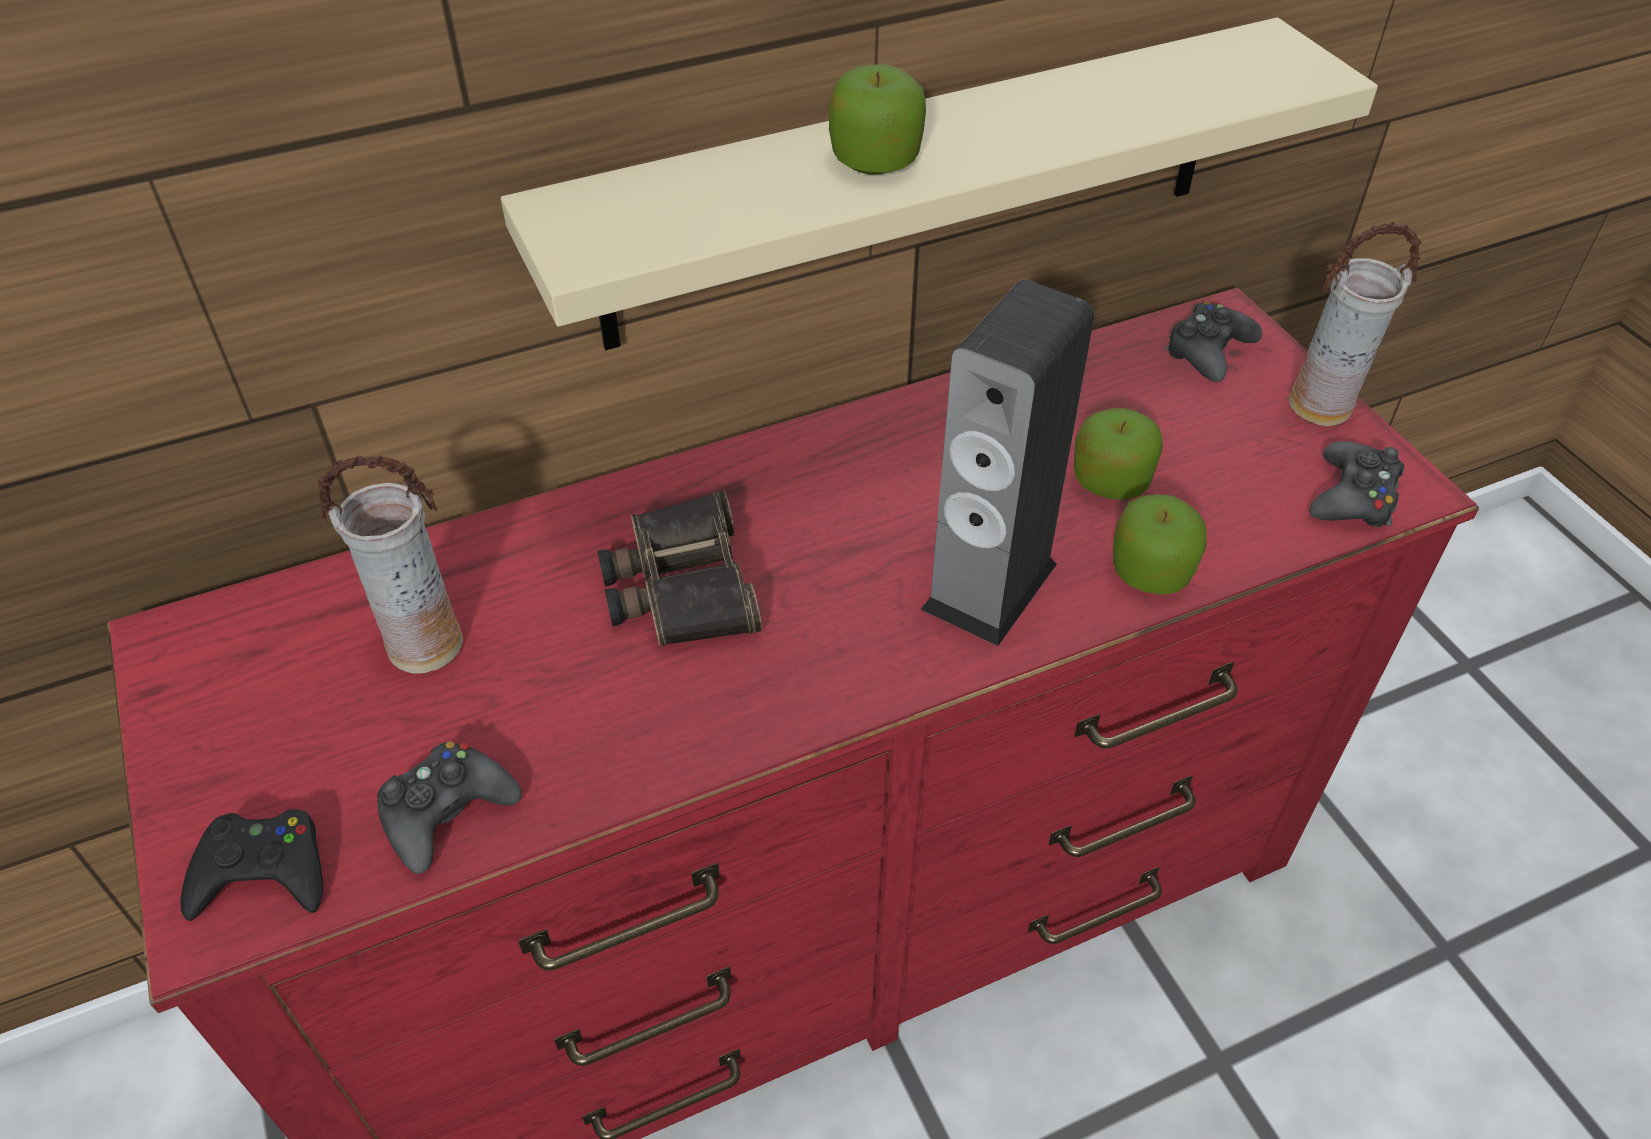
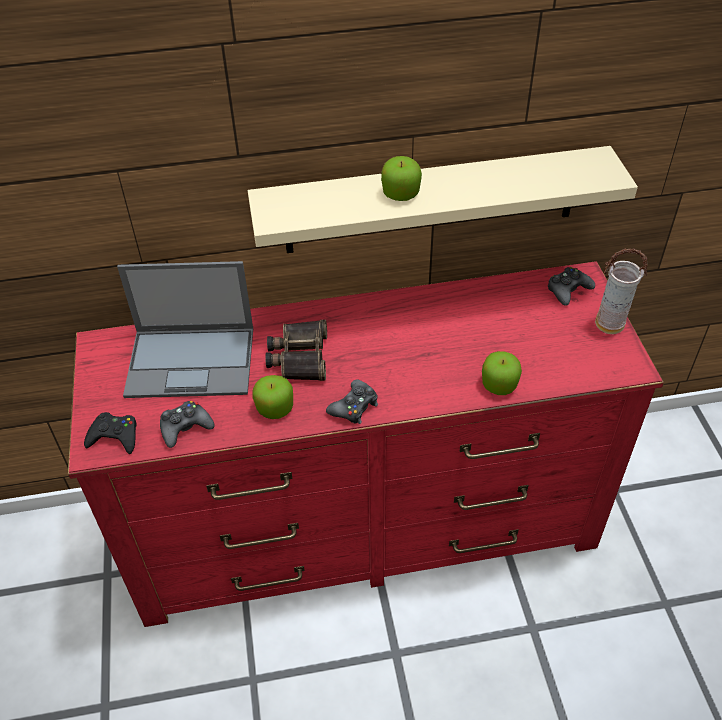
camera: 15 degrees right, 0 degrees up
(425, 643) = (193, 361): vase -> laptop
(989, 586) = (427, 378): speaker -> none
(1110, 481) = (497, 342): apple -> apple (274, 408)
(1353, 497) = (605, 368): black game controller -> black game controller (354, 407)

